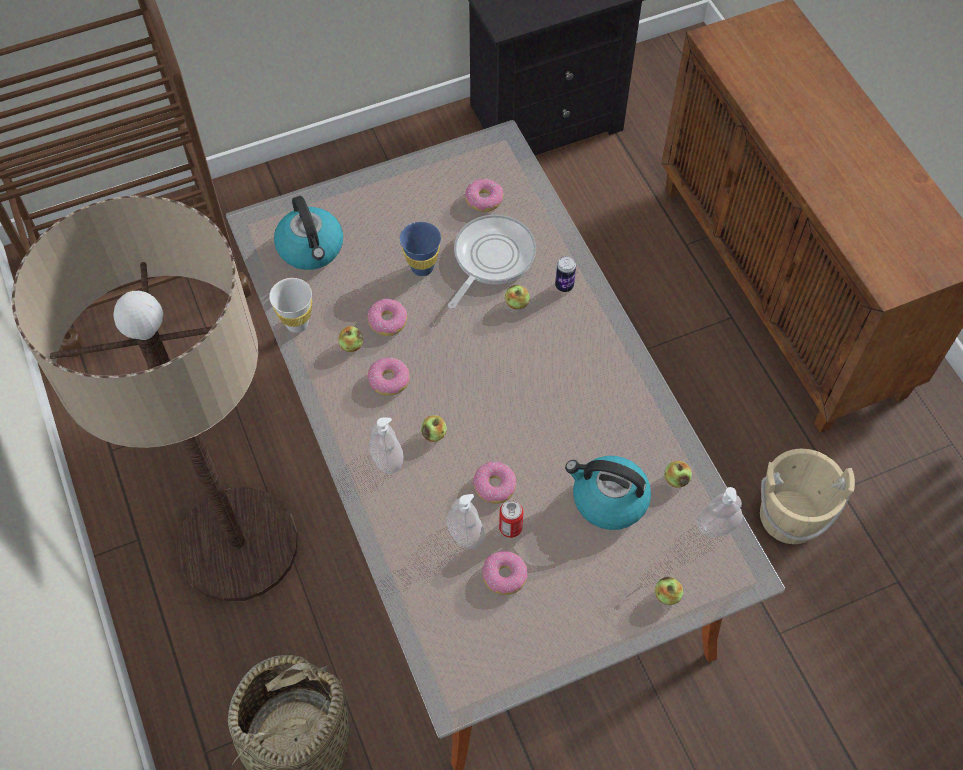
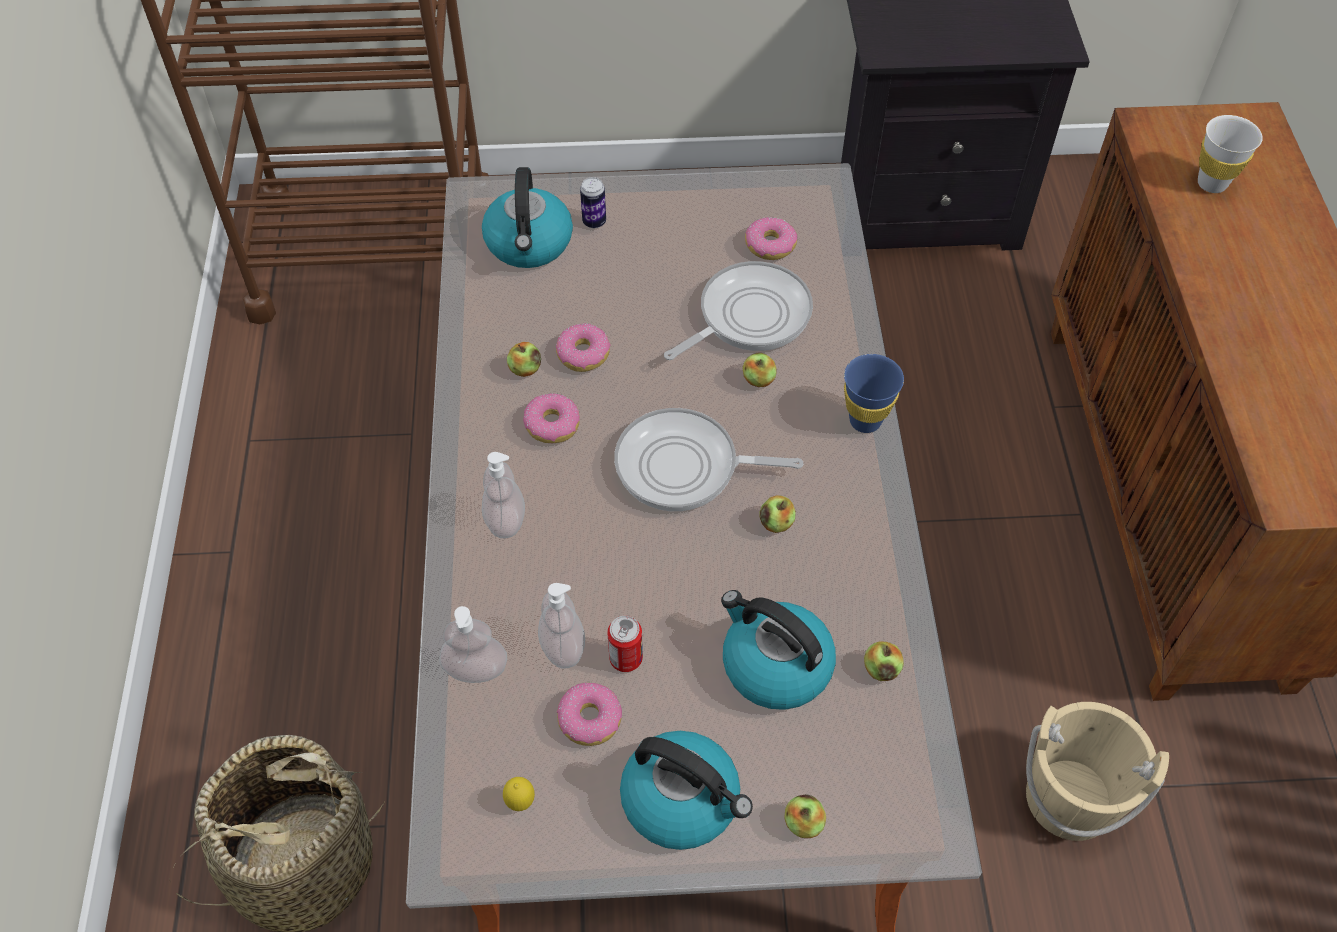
camera: 20 degrees right, 5 degrees down
(238, 544) = (342, 596): floor lamp -> none
(297, 323) = (471, 324): white cup -> white cup (1212, 183)
(422, 267) = (656, 303): blue cup -> blue cup (865, 421)
(434, 434) = (579, 507): apple -> apple (776, 523)
(483, 645) = (520, 802): none -> lemon
(493, 382) = (684, 467): none -> frying pan
(494, 486) = (628, 598): donut -> none
(564, 286) = (830, 376): can -> can (594, 222)
(586, 607) = (682, 800): none -> kettle
(716, 526) = (914, 751): soap dispenser -> soap dispenser (476, 669)

